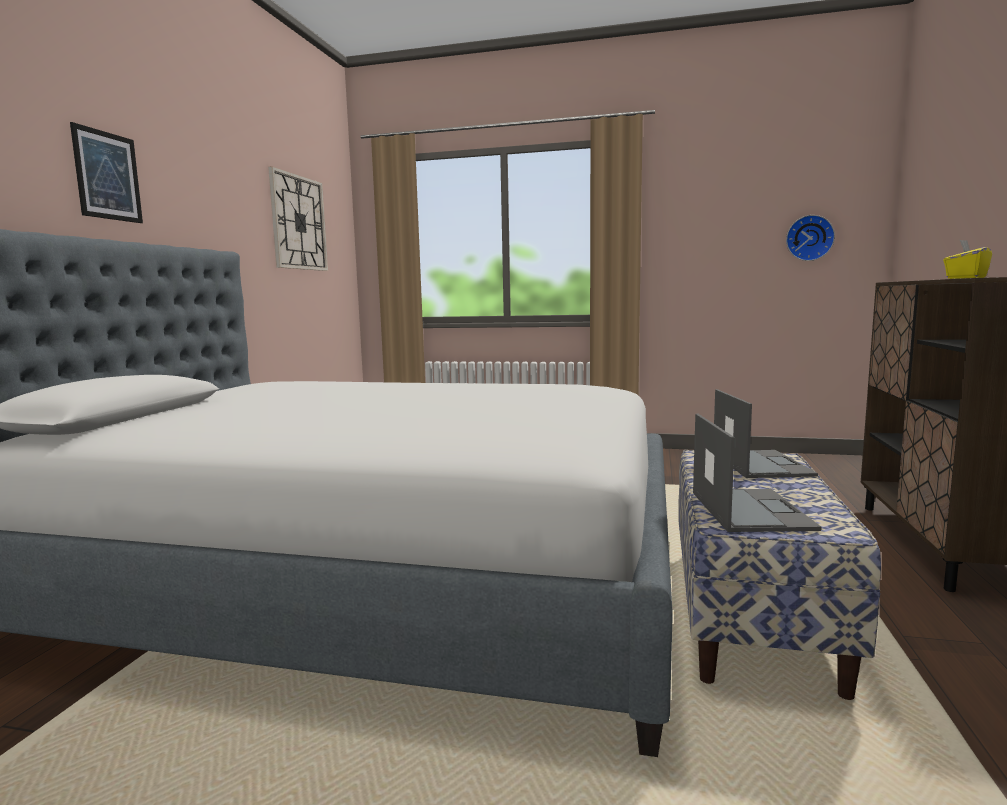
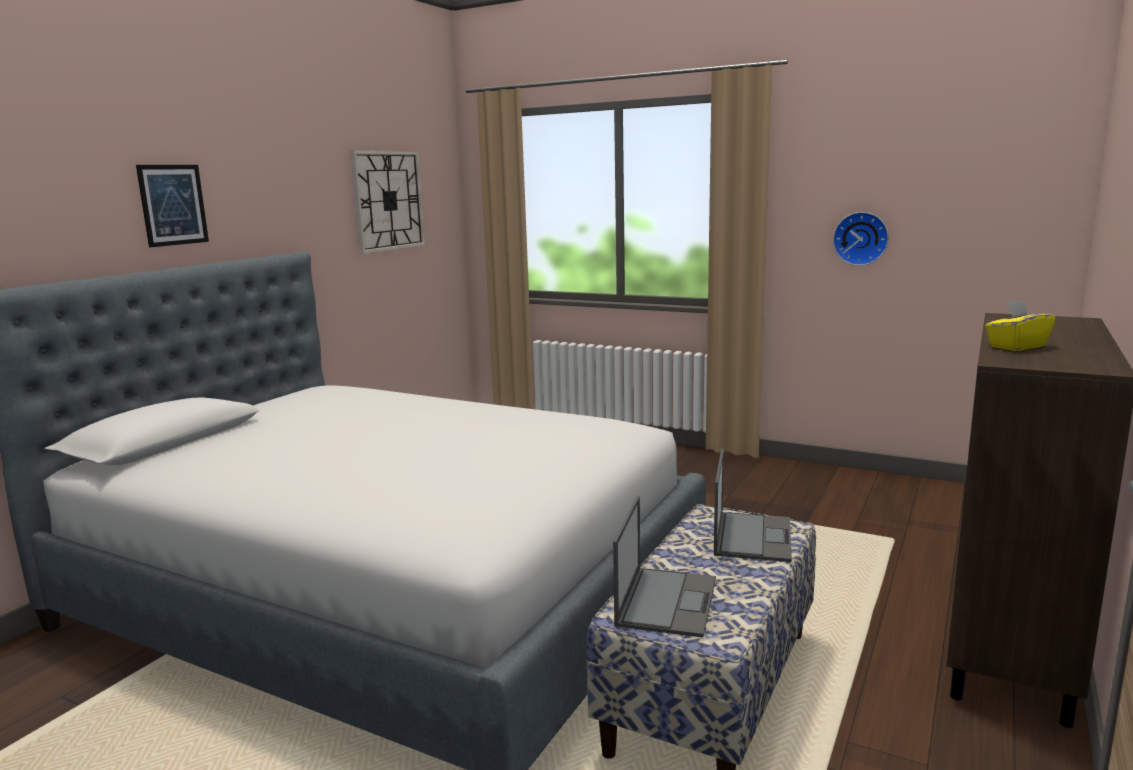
camera: 15 degrees right, 5 degrees up
(809, 238) = (981, 219): wall clock -> wall clock (861, 238)

